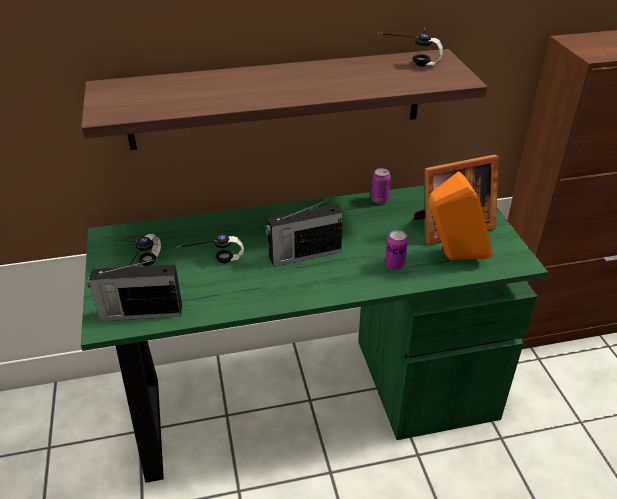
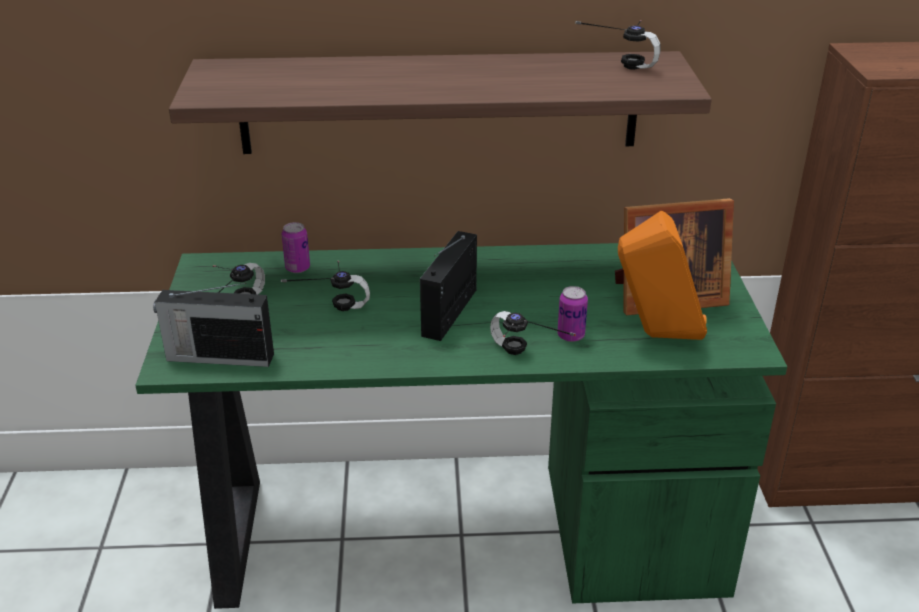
camera: 10 degrees right, 5 degrees down
(304, 255) = (451, 311): radio -> radio turned 120 degrees clockwise
(366, 288) = (522, 360): none -> headphones
(379, 200) = (576, 255): can -> can (297, 268)

